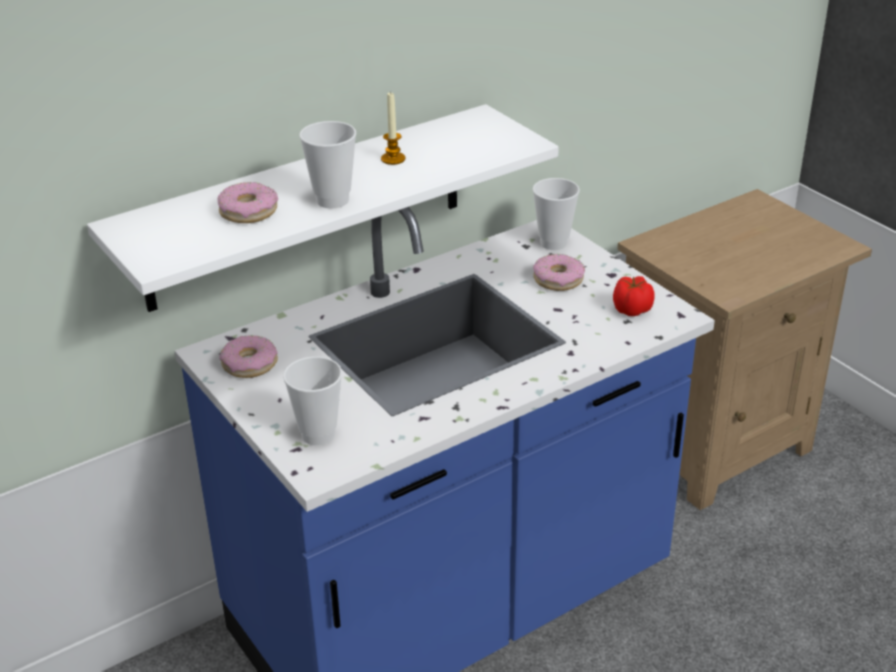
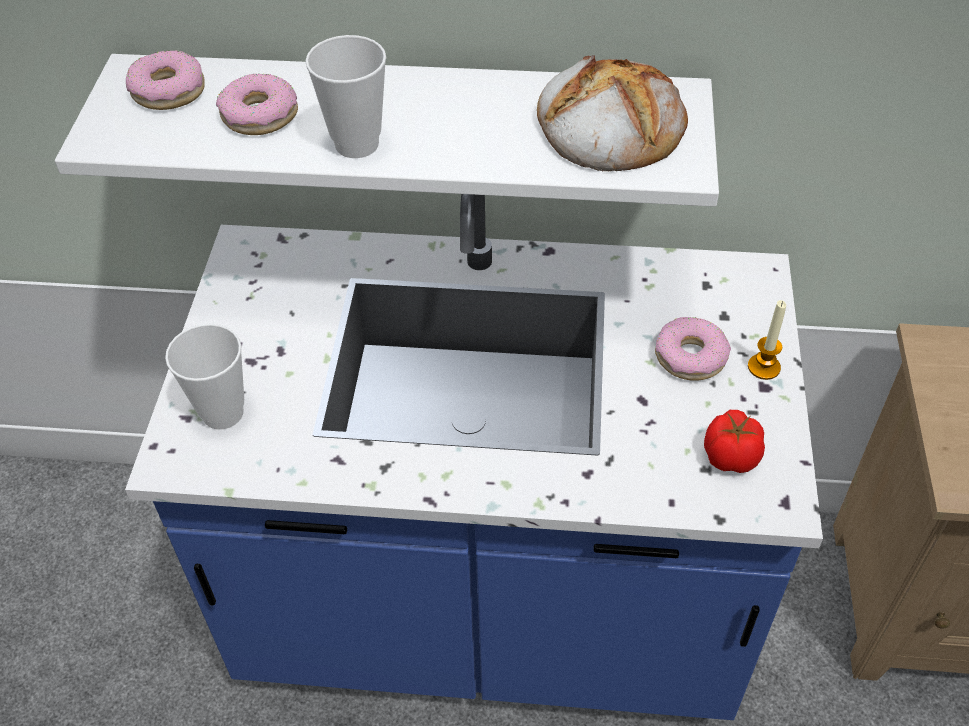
camera: 40 degrees right, 15 degrees up
(250, 364) = (261, 282): donut -> donut (169, 91)
(393, 159) = (495, 114): candle -> candle (763, 367)
(462, 140) = (608, 125): none -> bread
(553, 243) = (744, 299): cup -> none

